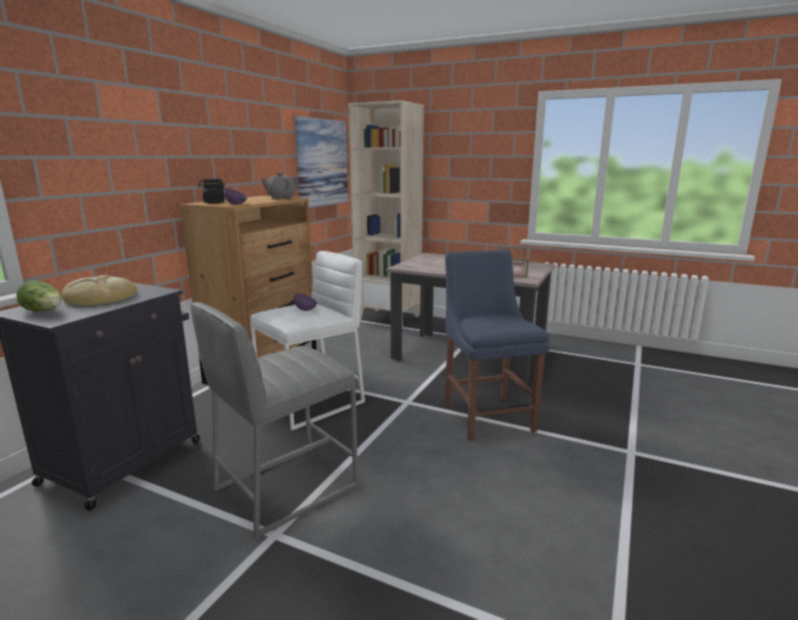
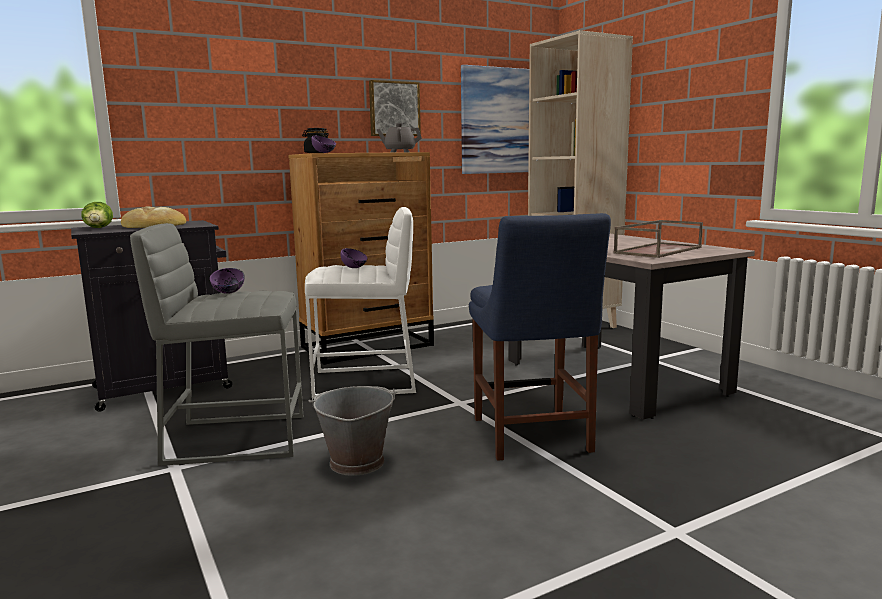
camera: 35 degrees right, 5 degrees down
(253, 155) = (394, 109): none -> picture
(270, 360) = (228, 293): none -> purple bowl
(410, 473) = (356, 462): none -> grey bucket
(486, 415) = (532, 437): blue chair -> blue chair turned 150 degrees clockwise

